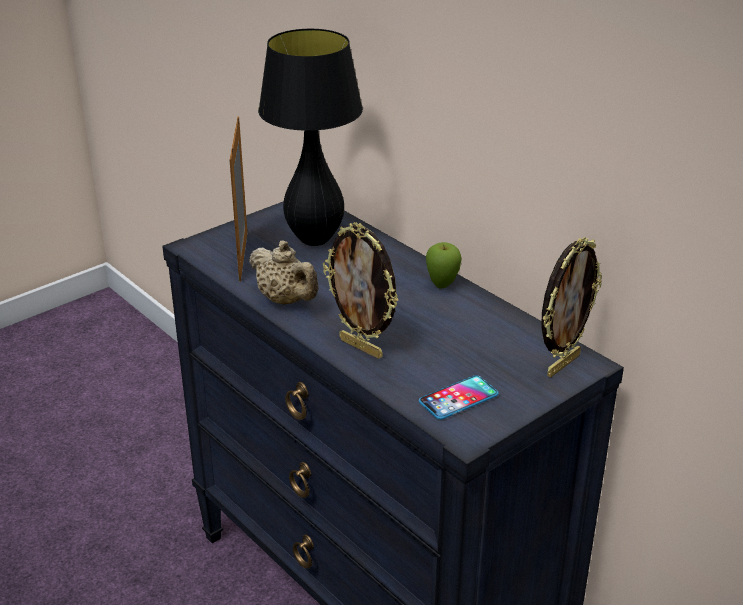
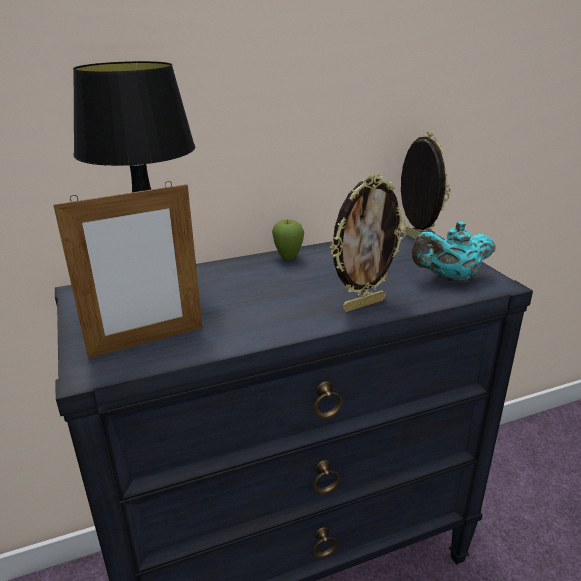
camera: 70 degrees left, 5 degrees down
(243, 256) = (147, 341): picture frame -> picture frame turned 45 degrees counterclockwise
(286, 300) = (258, 329): beige teapot -> none
(458, 398) = (450, 279): phone -> turquoise teapot

